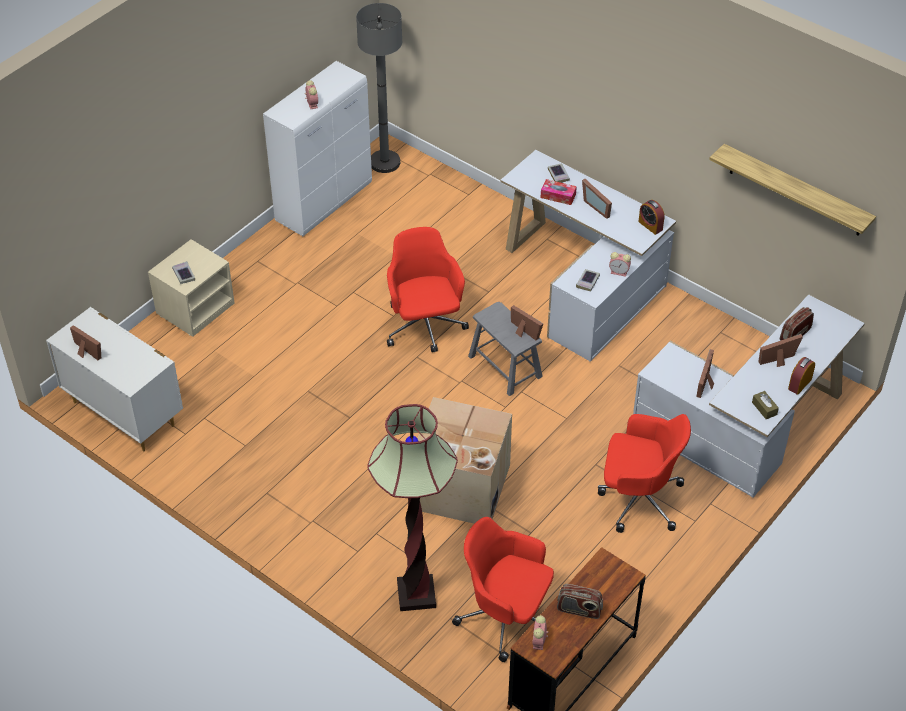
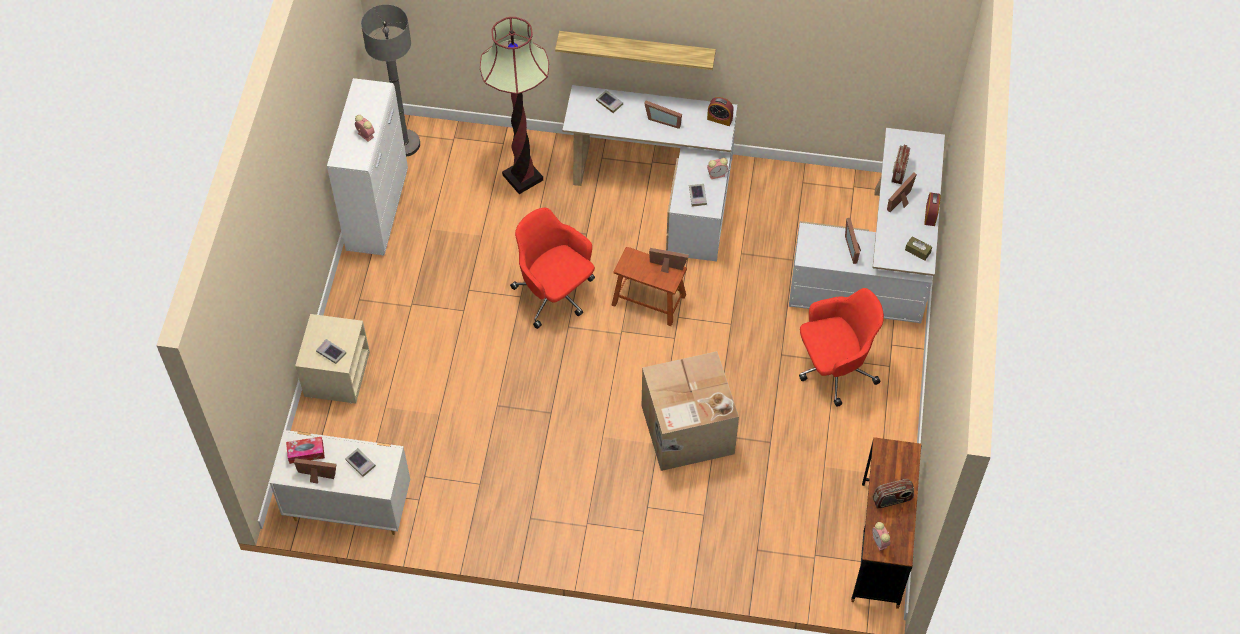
camera: 30 degrees left, 10 degrees up
(129, 358) = (360, 463): none -> book
(416, 594) = (716, 544): floor lamp -> floor lamp (522, 177)
(505, 366) = (649, 300): grey stool -> brown stool
(505, 616) = (799, 525): red office chair -> none
(558, 196) = (623, 124): tissue box -> tissue box (306, 452)
(795, 191) = (859, 49): shelf -> shelf (637, 49)

